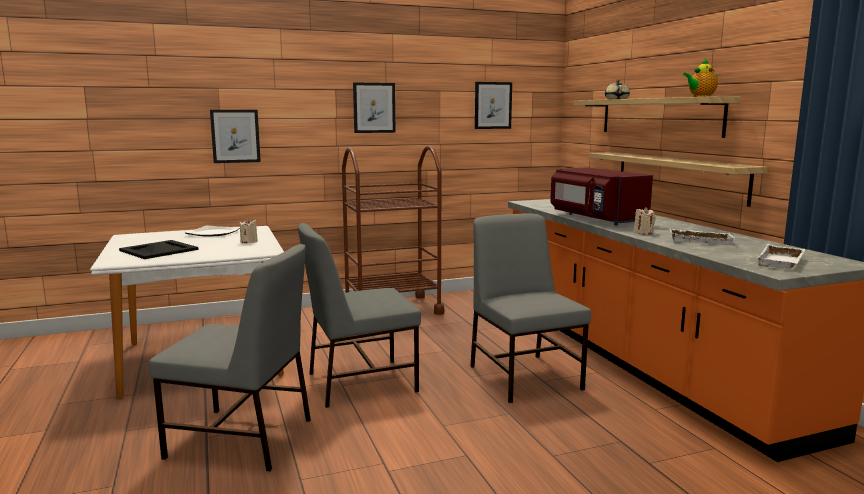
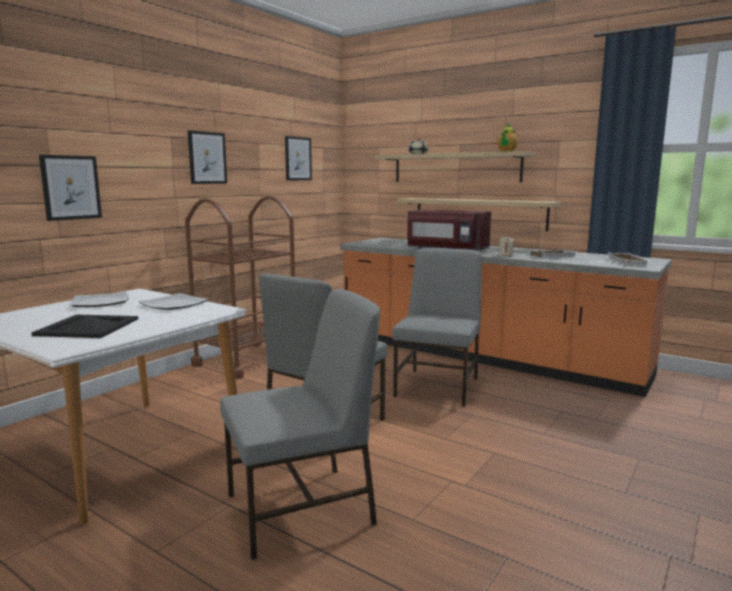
camera: 35 degrees left, 0 degrees up
(249, 242) = (174, 304): beige candle -> plate
(524, 376) = (438, 386): grey chair -> grey chair turned 75 degrees clockwise

